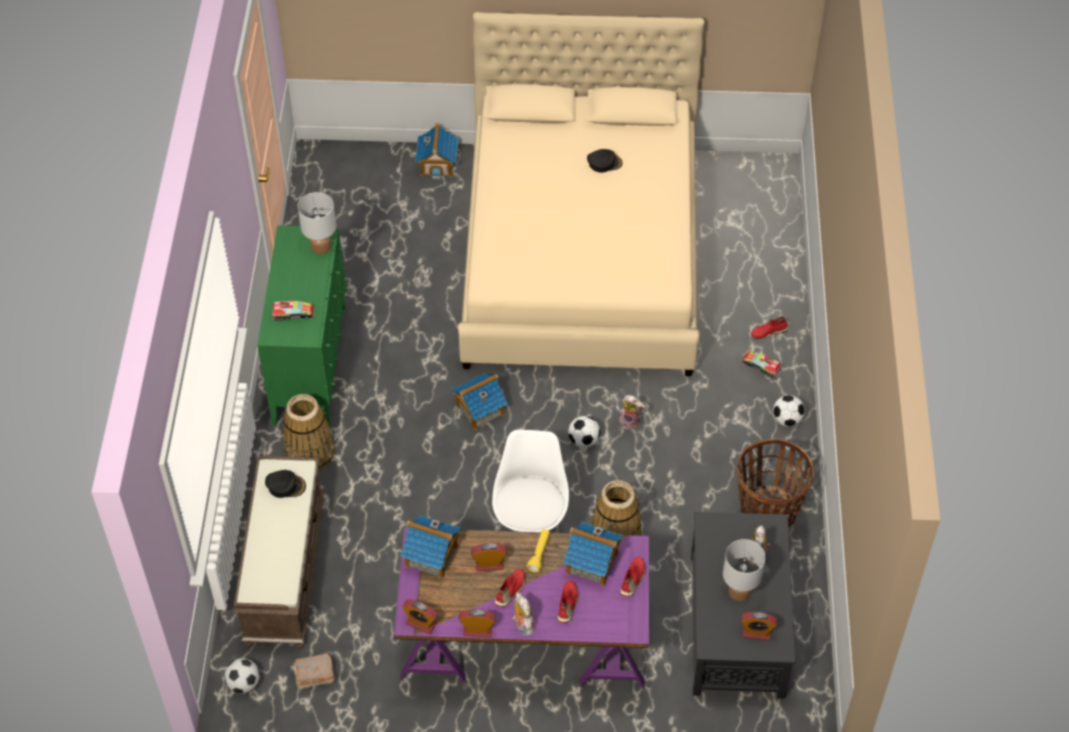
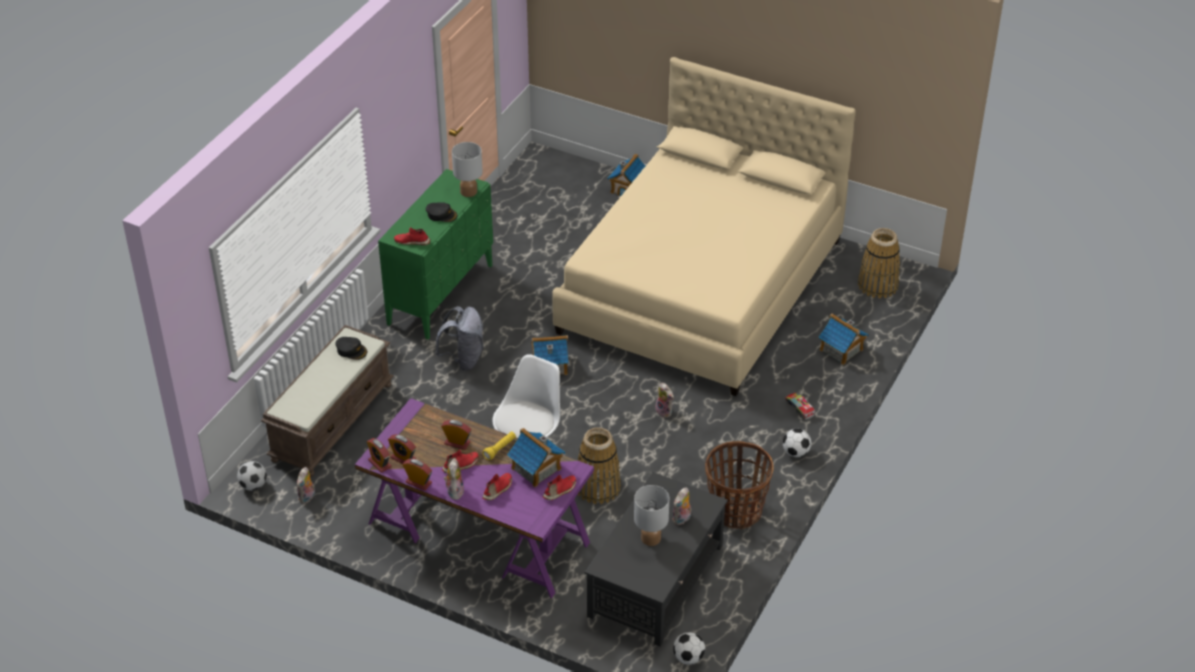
camera: 25 degrees right, 10 degrees down
(293, 314) = (417, 228): toy truck -> none
(310, 453) = (402, 351): basket -> basket (878, 285)
(314, 675) = (307, 498): brown book -> plush toy
(383, 437) = (463, 359): none -> grey backpack
(431, 556) = (417, 423): toy house -> toy house (841, 350)
(584, 441) = (618, 412): football -> football (688, 658)
(604, 163) = (735, 205): black cap -> black cap (441, 214)
(756, 632) = (645, 571): alarm clock -> alarm clock (403, 458)
(769, 332) = (823, 386): red shoe -> red shoe (412, 241)

